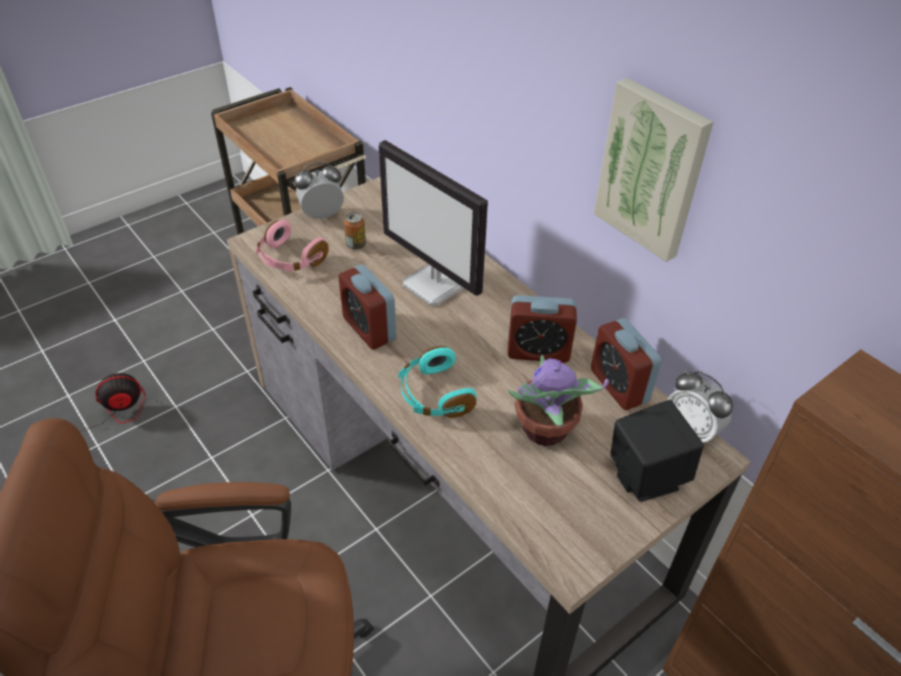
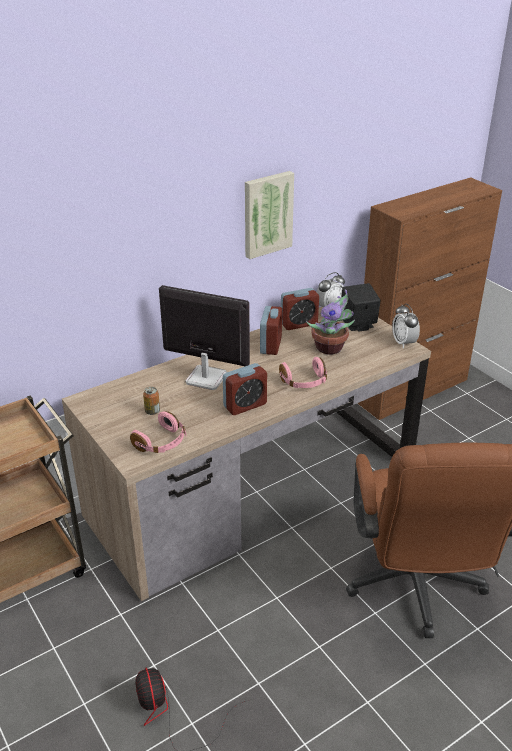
camera: 85 degrees left, 10 degrees down
(322, 215) = (108, 428): alarm clock -> alarm clock (404, 343)
(434, 395) = (304, 382): turquoise headphones -> pink headphones
(435, 285) = (205, 378): monitor -> monitor turned 120 degrees counterclockwise

